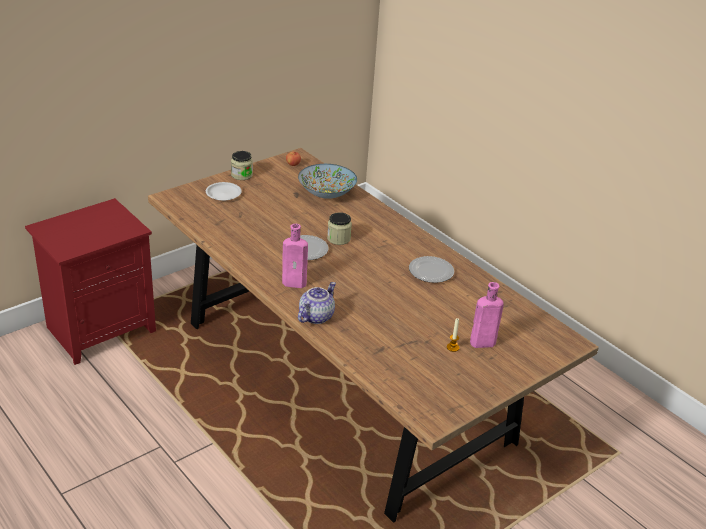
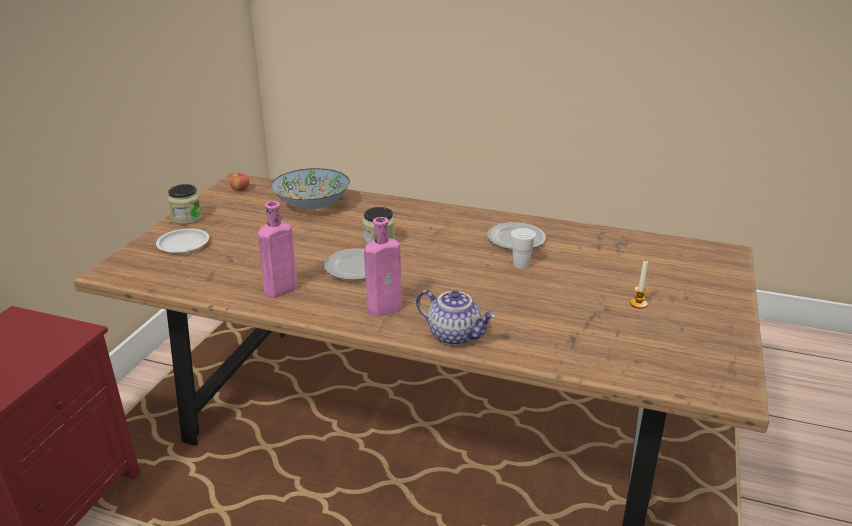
camera: 30 degrees left, 5 degrees down
(315, 316) = (455, 335): teapot -> teapot turned 120 degrees clockwise
(411, 290) = (521, 264): none -> white cup
(480, 343) = (656, 287): pink bottle -> pink bottle (278, 291)

